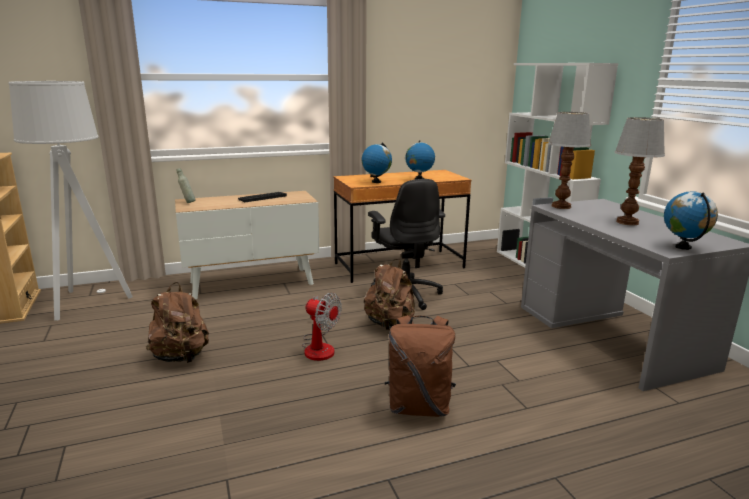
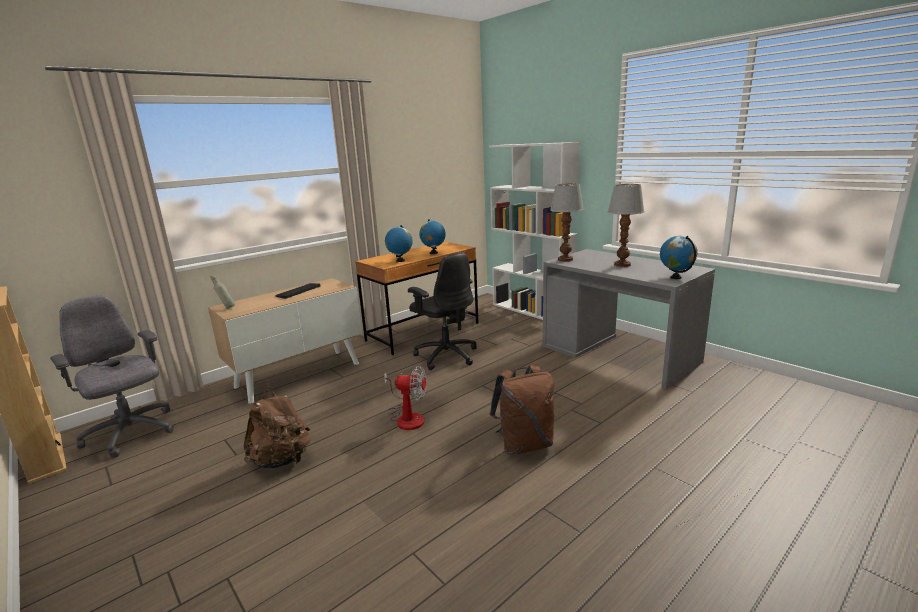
camera: 20 degrees left, 0 degrees up
(87, 302) = (131, 433): grey floor lamp -> grey office chair
(389, 324) = (452, 383): brown backpack -> none

